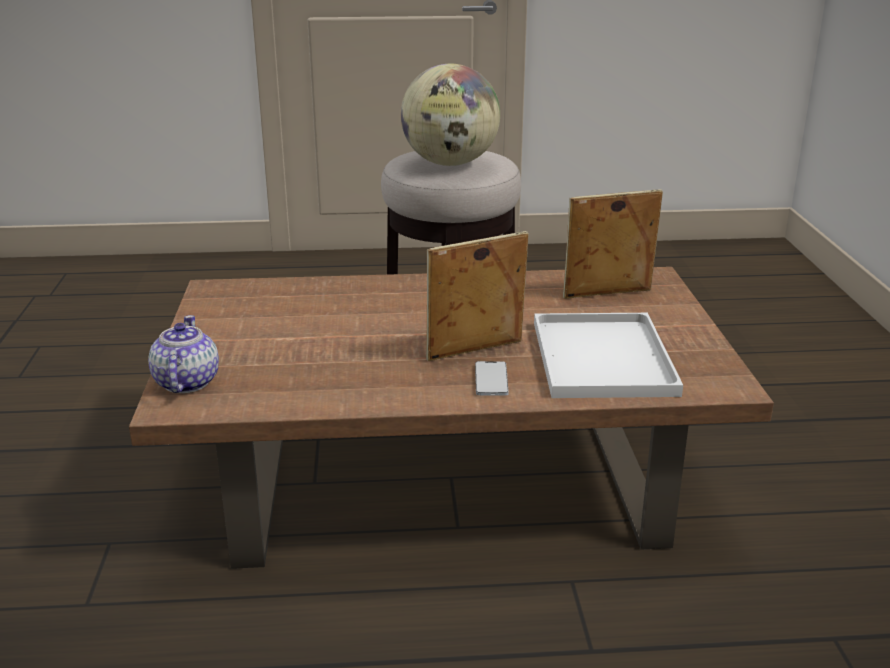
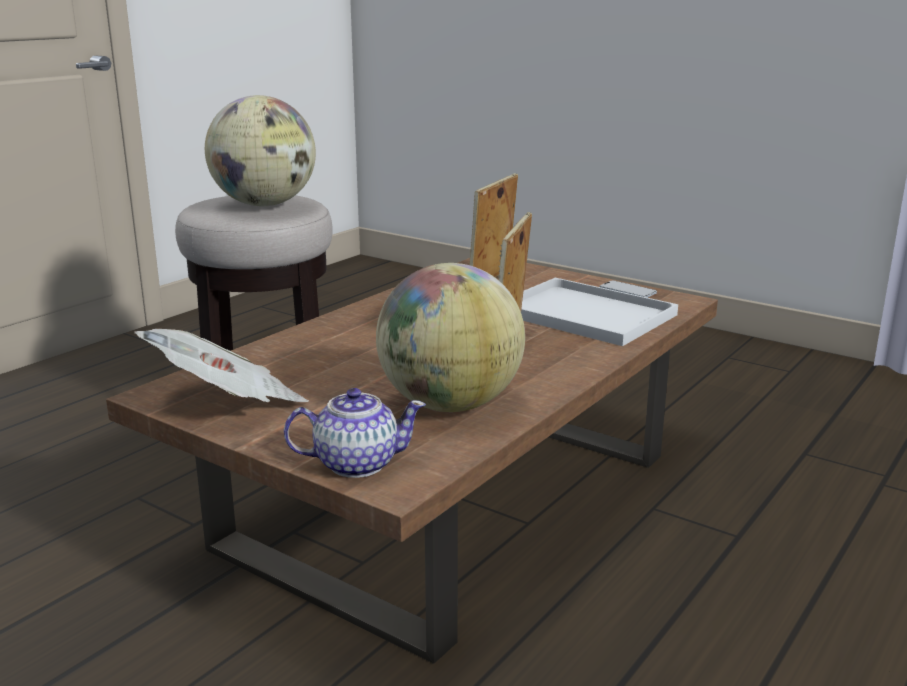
camera: 50 degrees left, 5 degrees down
(185, 383) = (356, 463): teapot -> teapot turned 135 degrees clockwise
(224, 312) = (229, 405): none -> newspaper
(321, 376) = (450, 405): none -> globe
(491, 380) = (563, 353): phone -> phone (627, 291)

